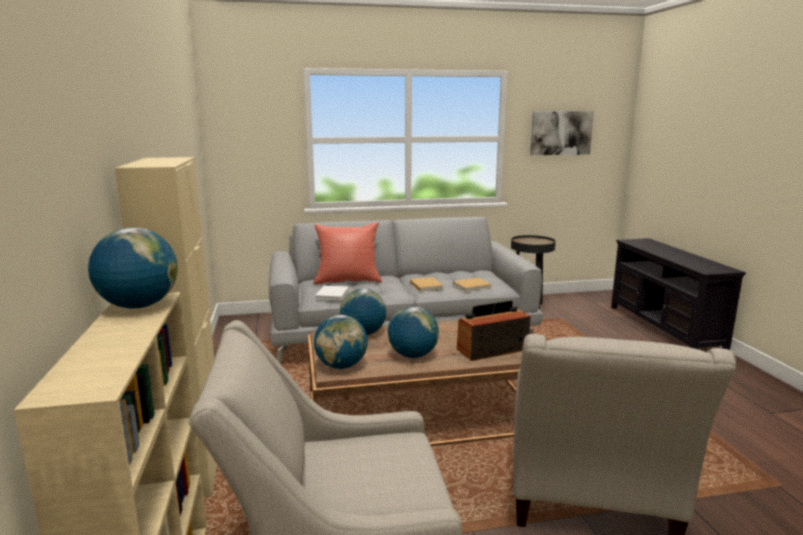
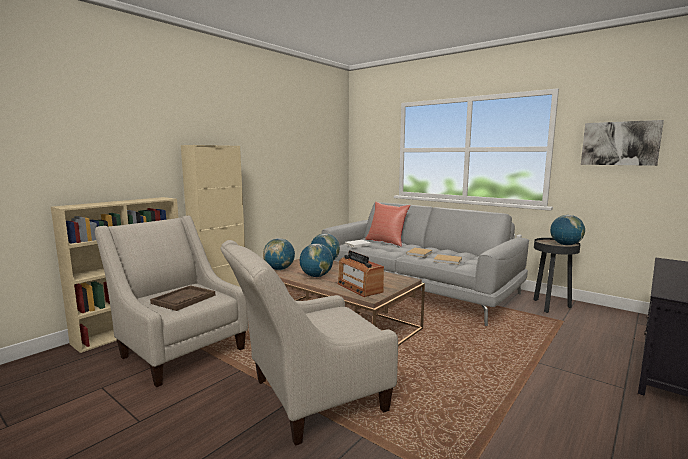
camera: 50 degrees right, 5 degrees down
(139, 306) = (153, 199): globe -> globe (565, 245)
(377, 473) = (183, 299): none -> brown tray
(492, 349) = (359, 288): radio -> radio turned 150 degrees counterclockwise

